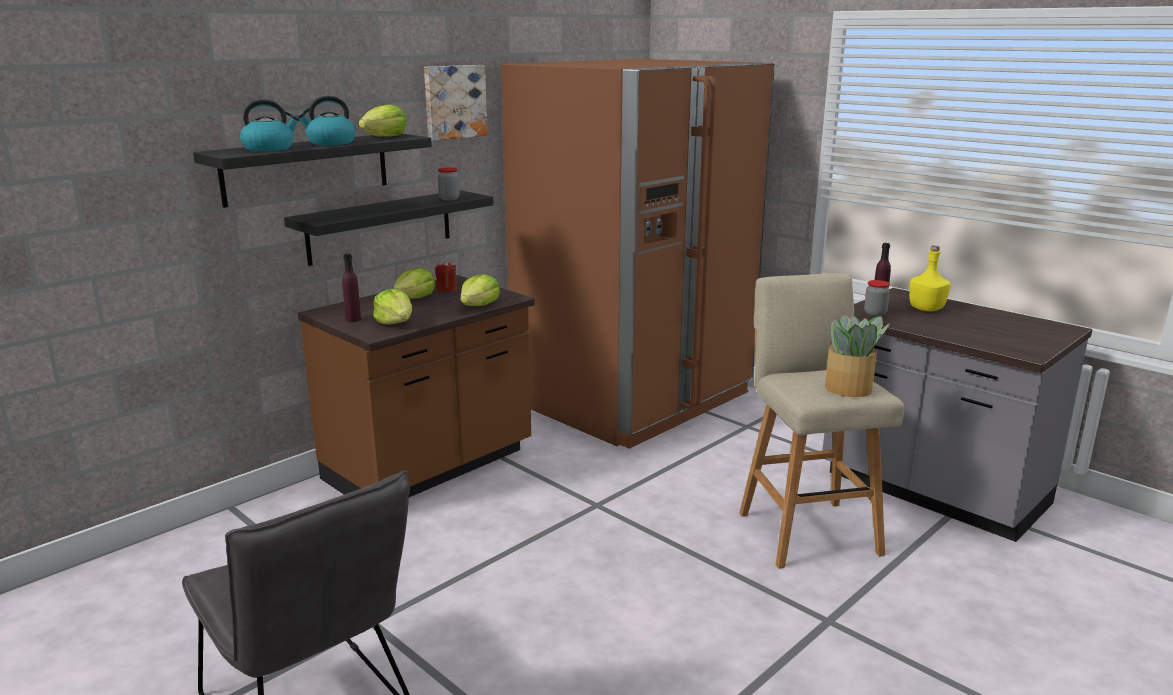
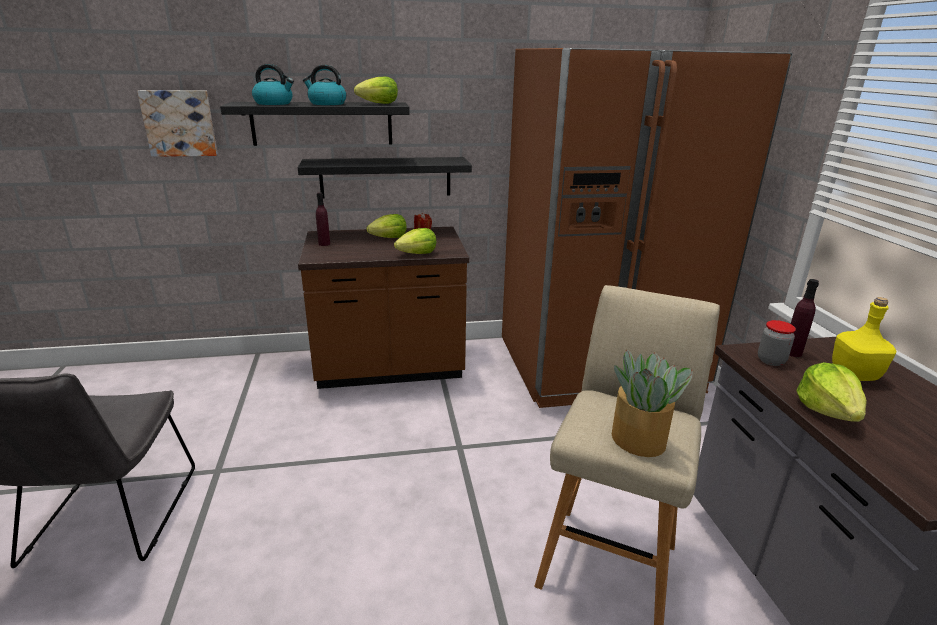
camera: 35 degrees right, 5 degrees up
(396, 323) = (342, 253): lettuce -> lettuce (828, 410)
(449, 199) = (435, 162): jar -> none
(454, 102) = (463, 80): picture -> picture (180, 123)

